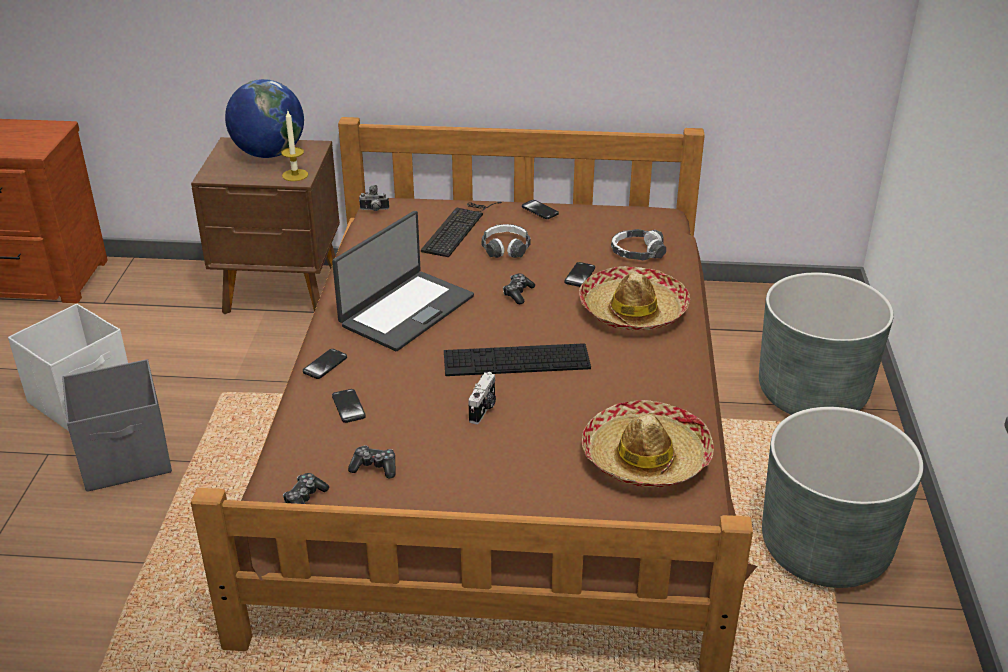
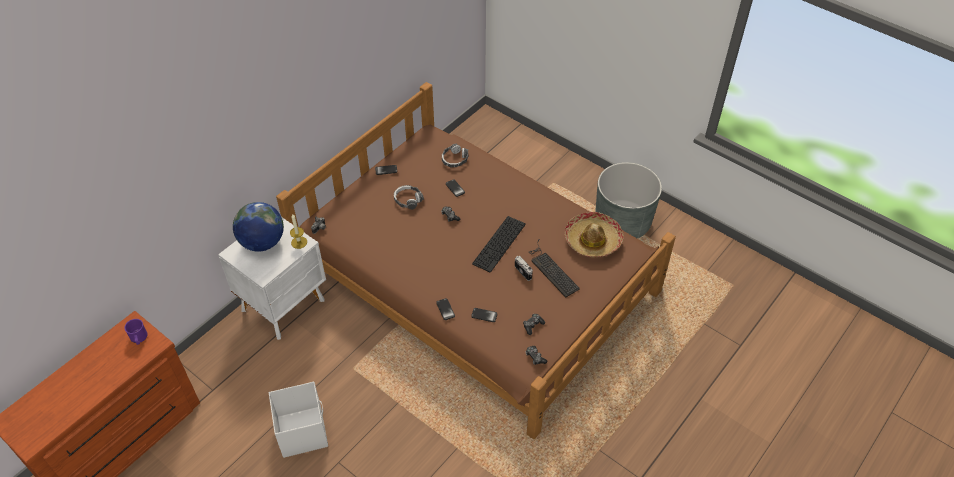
camera: 55 degrees left, 15 degrees up
(34, 138) = (139, 338): none -> purple mug
(127, 458) = (372, 428): grey storage box -> none
(283, 293) = (285, 305): brown nightstand -> white nightstand
(405, 310) = (427, 261): laptop -> none
(459, 227) = (373, 206): keyboard -> keyboard (551, 269)
(632, 311) = (497, 187): hat -> none
(812, 394) = (539, 166): grey planter -> none

